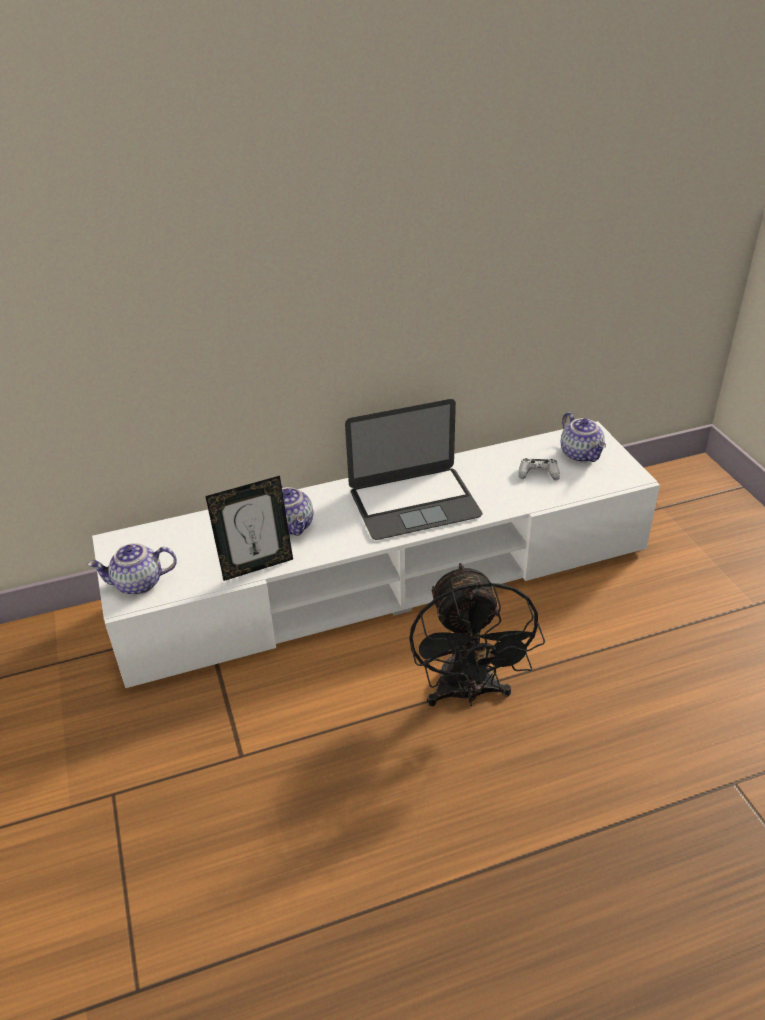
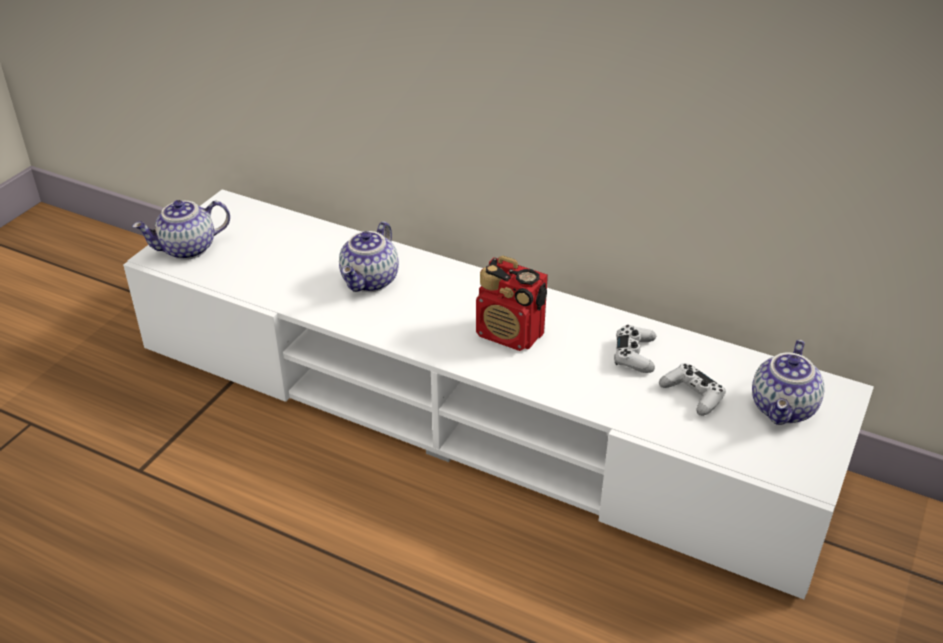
camera: 45 degrees right, 0 degrees up
(138, 584) = (187, 250): teapot -> teapot turned 60 degrees counterclockwise
(256, 566) = (288, 296): picture frame -> none
(414, 502) = (510, 335): laptop -> radio
(467, 693) = (379, 581): black fan -> none
(486, 473) = (634, 355): none -> white game controller

